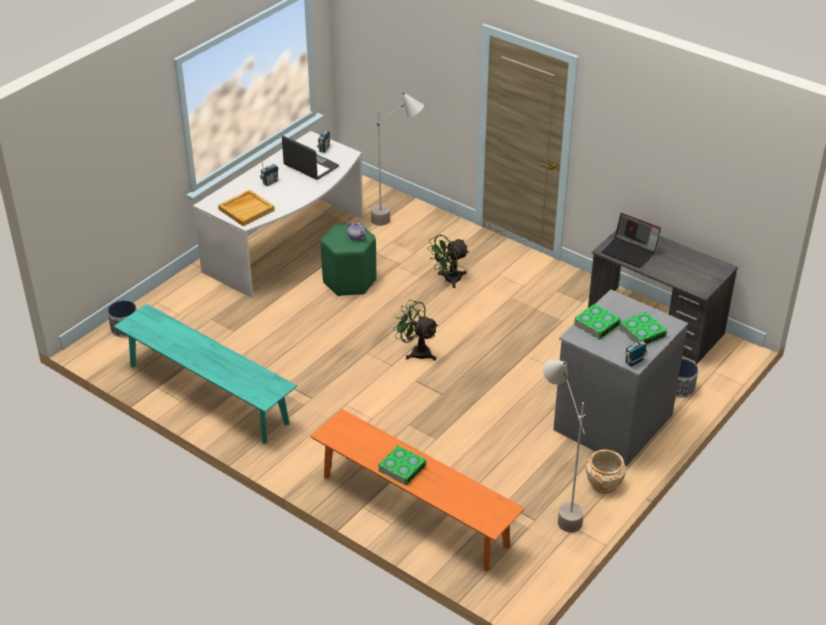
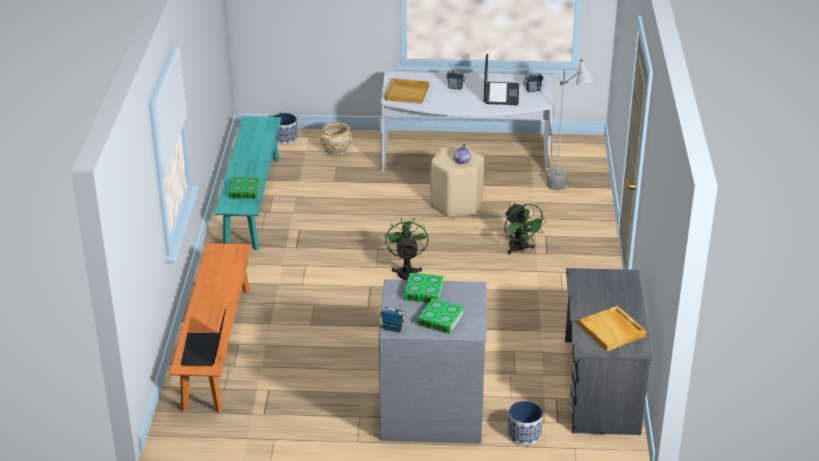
camera: 55 degrees right, 5 degrees down
(349, 282) = (455, 204): green stool -> beige stool
(402, 468) = (209, 298): book -> book (245, 191)
(448, 280) = (520, 249): green fan -> green fan turned 135 degrees counterclockwise
(557, 509) = (288, 421): grey floor lamp -> none
(603, 484) = (345, 435): beige planter -> beige planter (336, 150)
(630, 252) = (592, 288): laptop -> laptop (205, 350)
(690, 268) = (612, 331): none -> beige tray

